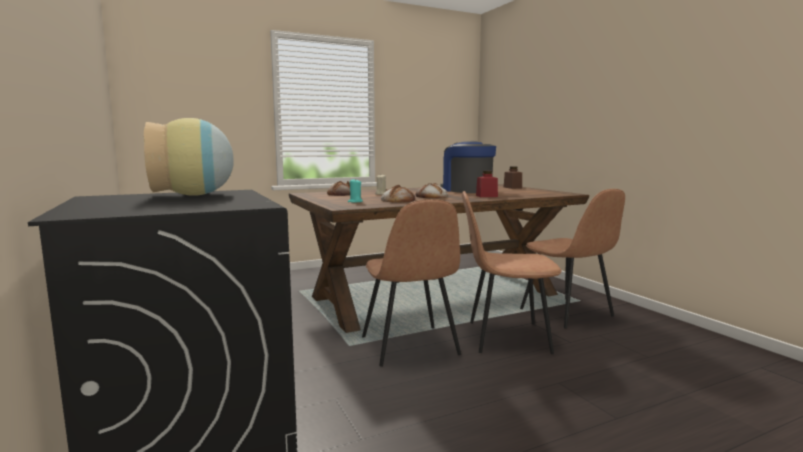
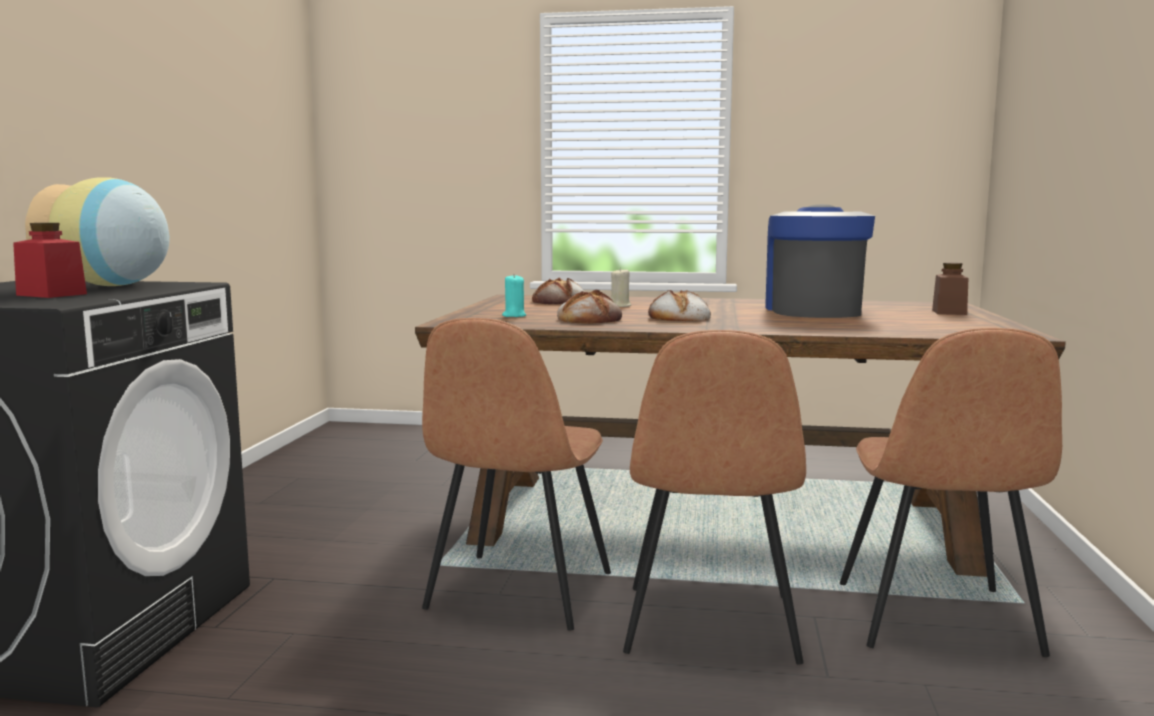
camera: 35 degrees right, 0 degrees up
(486, 196) = (791, 325): red jar -> red jar (51, 294)
(505, 337) = (709, 626): brown chair -> brown chair turned 120 degrees counterclockwise

